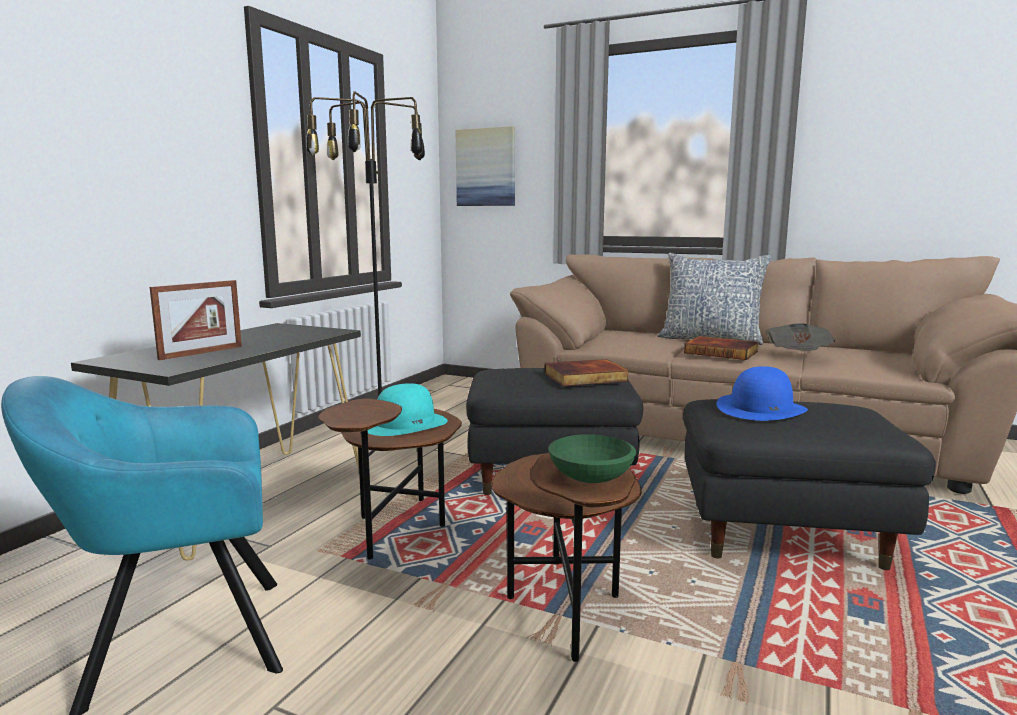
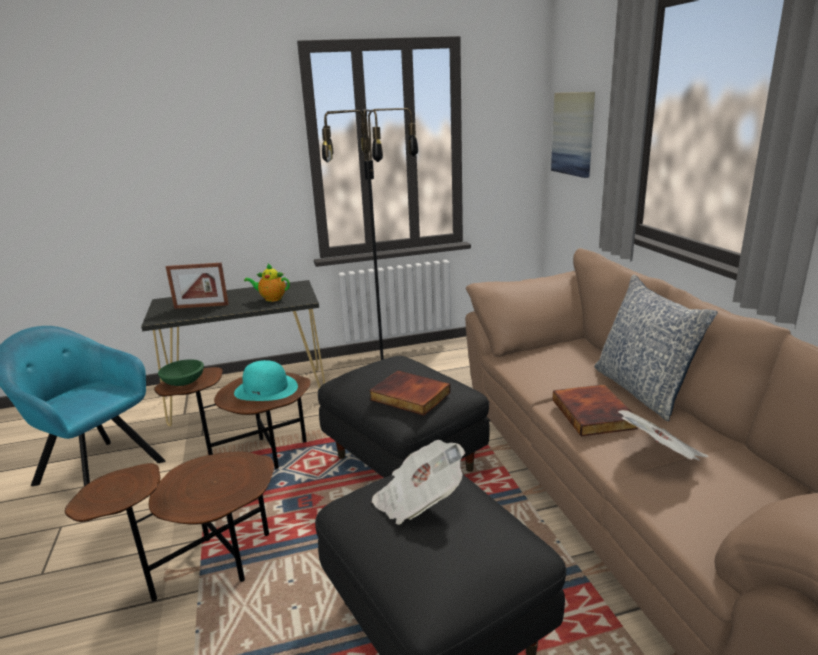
camera: 50 degrees right, 10 degrees up
(287, 336) = (271, 299): none -> teapot
(591, 478) = (108, 496): green bowl -> green bowl (183, 382)
(761, 408) = (418, 500): blue hat -> newspaper

